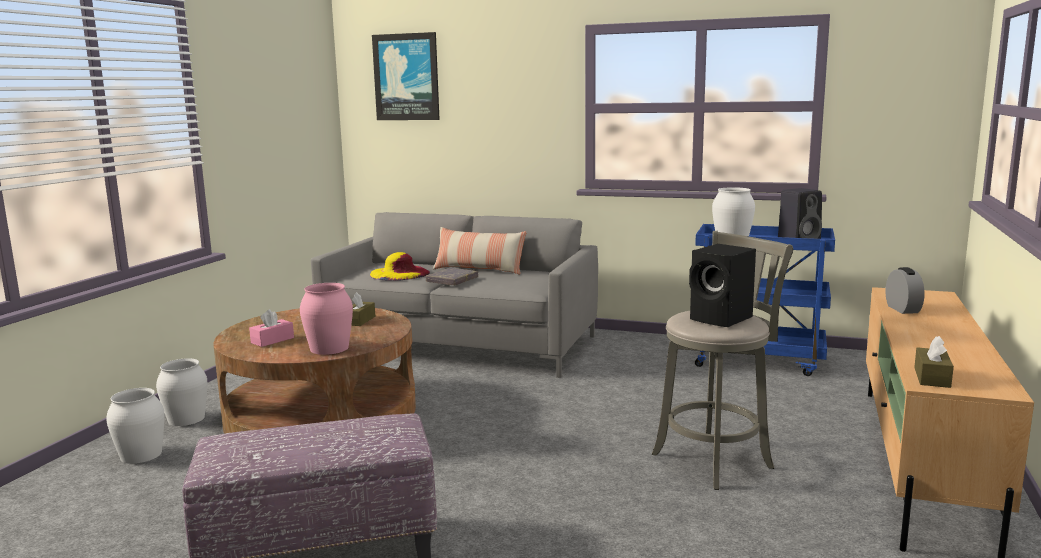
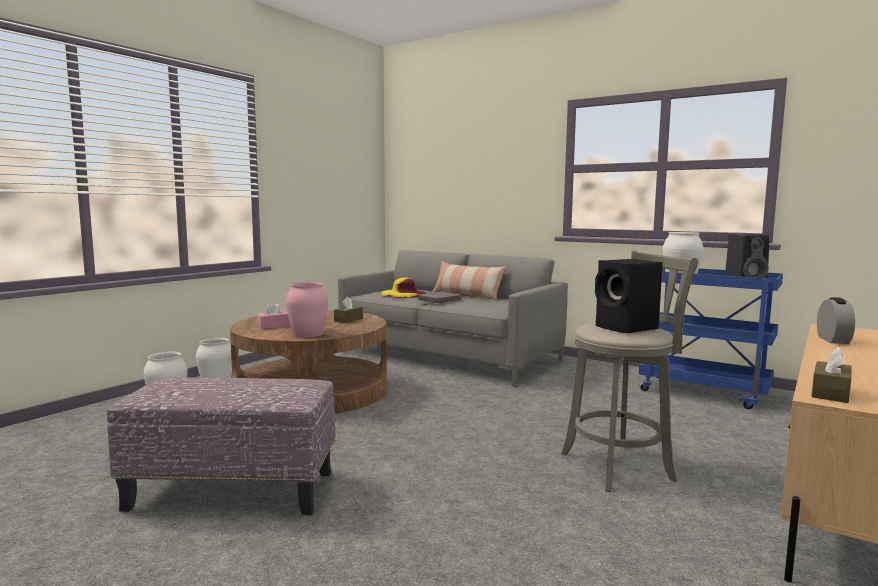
camera: 15 degrees right, 5 degrees down
(406, 77) = (431, 148): picture -> none

